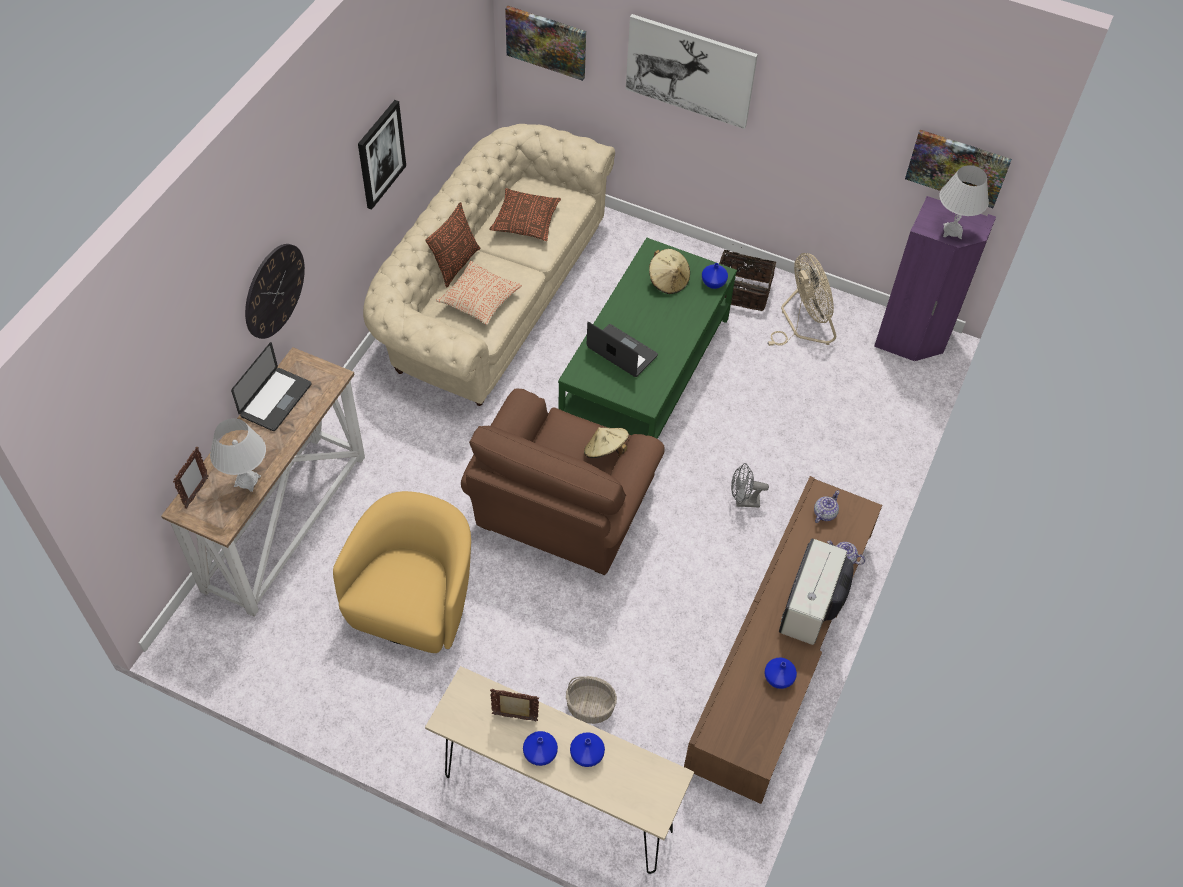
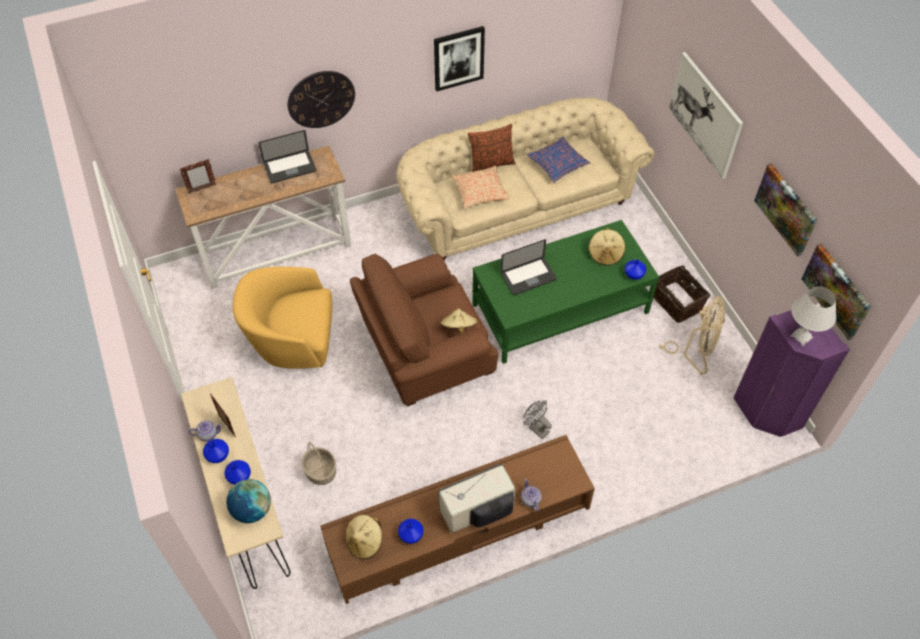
camera: 45 degrees right, 0 degrees up
(247, 481) = (231, 200): white table lamp -> none
(414, 603) = (292, 342): yellow armchair -> yellow armchair turned 150 degrees counterclockwise
(526, 222) = (557, 165): brown pillow -> blue pillow
(546, 42) = (640, 49): picture -> picture (786, 209)
(622, 352) = (528, 277): laptop -> laptop turned 75 degrees clockwise
(637, 774) = (252, 510): none -> globe
(745, 721) = (365, 542): none -> beige hat
(824, 513) = (550, 464): teapot -> teapot (207, 434)

